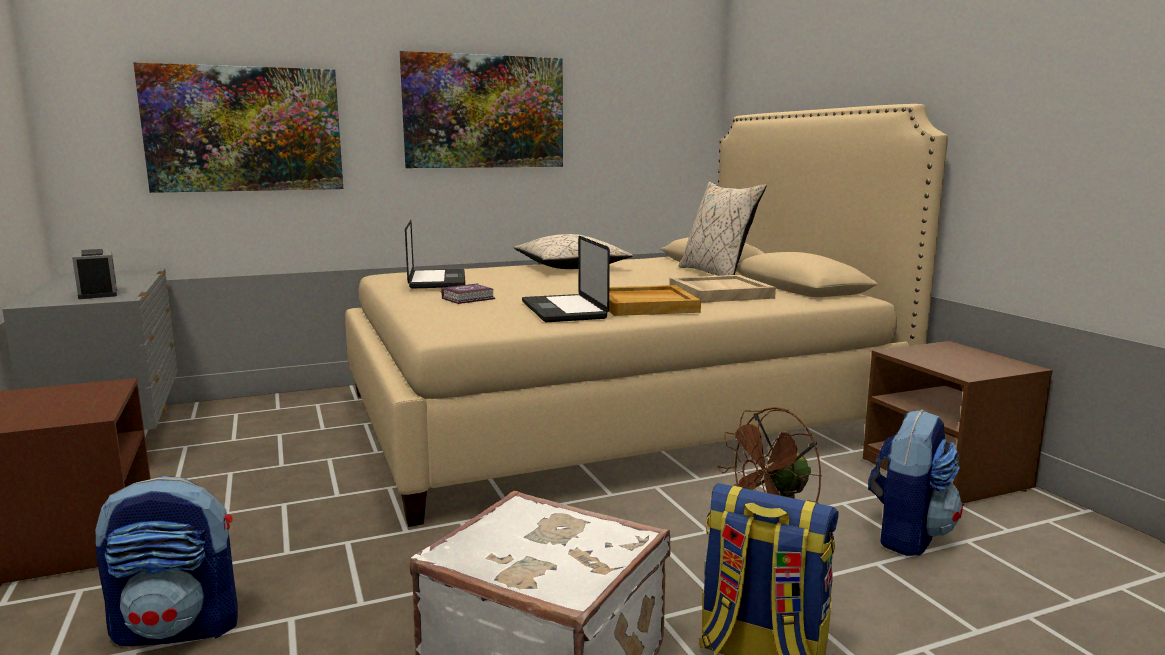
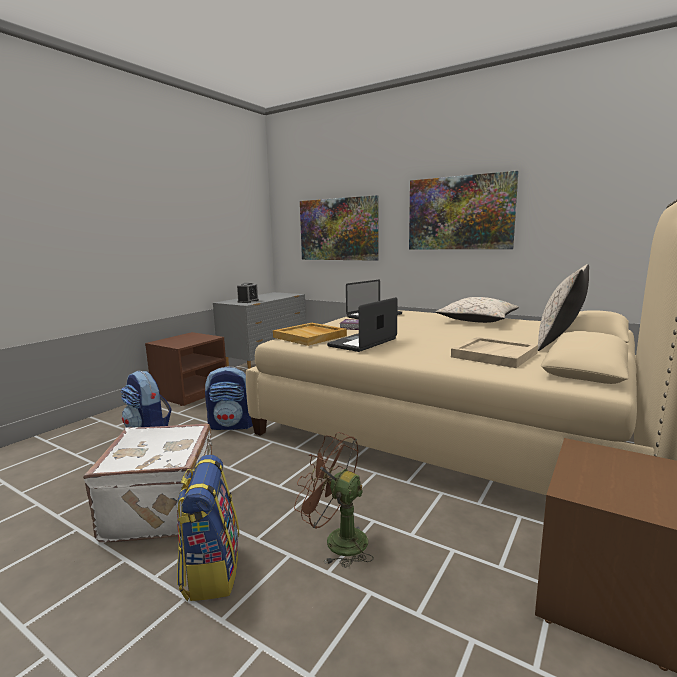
camera: 55 degrees right, 0 degrees up
(646, 305) = (413, 350): beige tray -> beige tray (310, 336)
(907, 535) = (438, 598): backpack -> backpack (232, 425)

